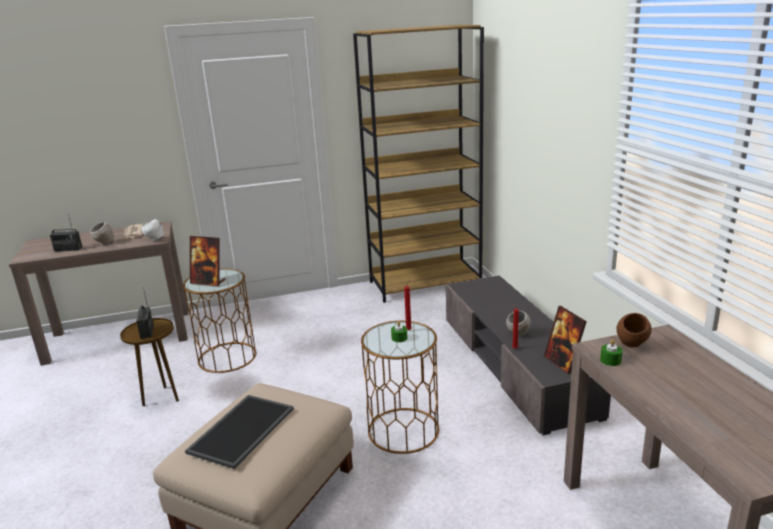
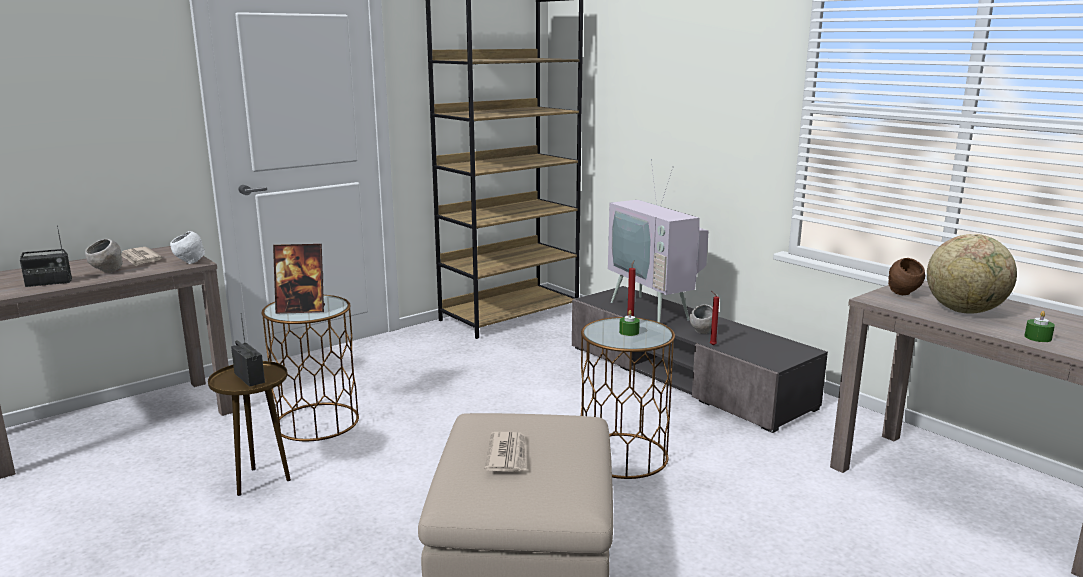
camera: 25 degrees left, 5 degrees down
(241, 429) = (508, 455): tray -> newspaper
(502, 304) = (655, 309): none -> television
(563, 363) = (773, 350): picture frame -> none
(610, 360) = (901, 306): green candle -> green candle (1037, 337)
(668, 377) = (964, 311): none -> globe

